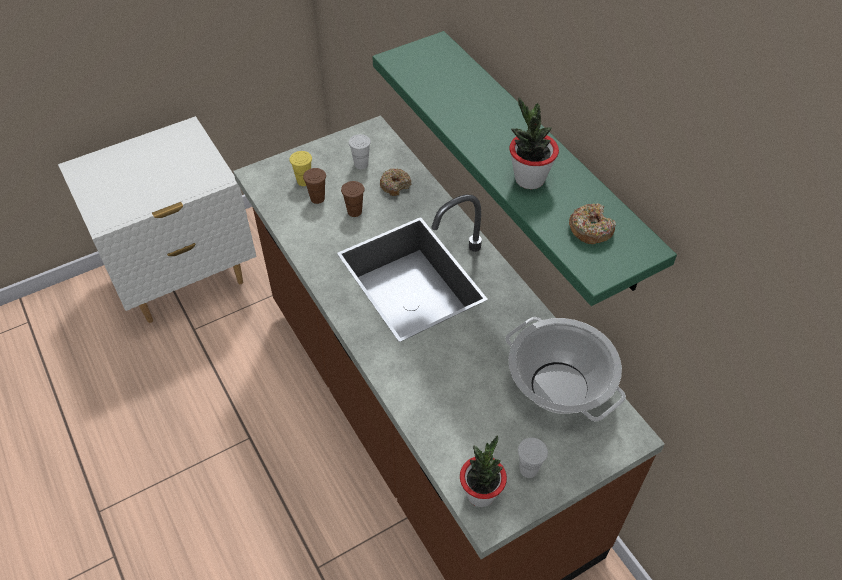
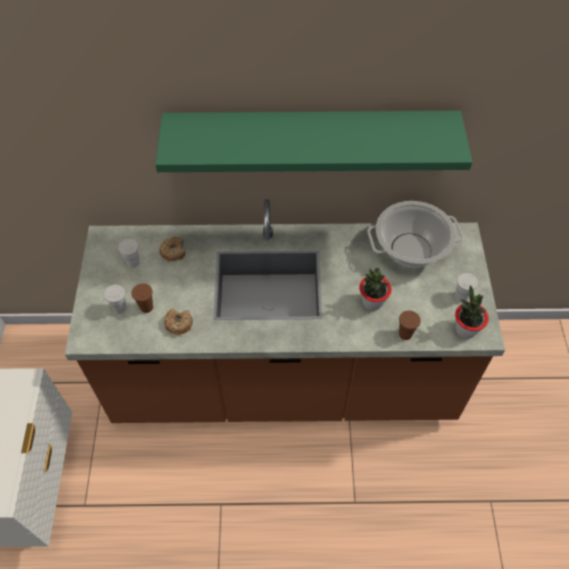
camera: 60 degrees left, 5 degrees up
(304, 181) = (120, 308): yellow cup -> white cup
(354, 211) = (180, 289): brown cup -> brown cup (405, 334)
(529, 179) = (354, 142): potted plant -> potted plant (372, 302)
(590, 229) = (418, 136): donut -> donut (178, 324)

